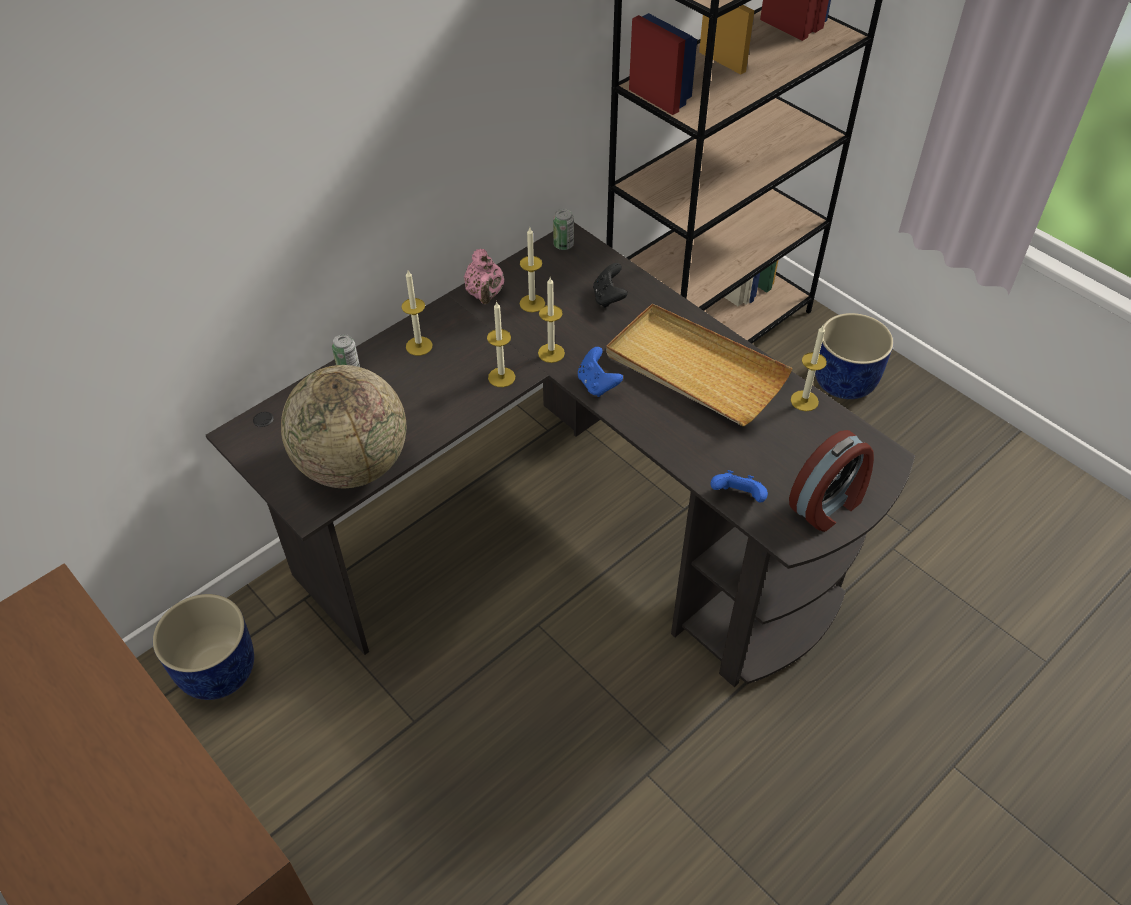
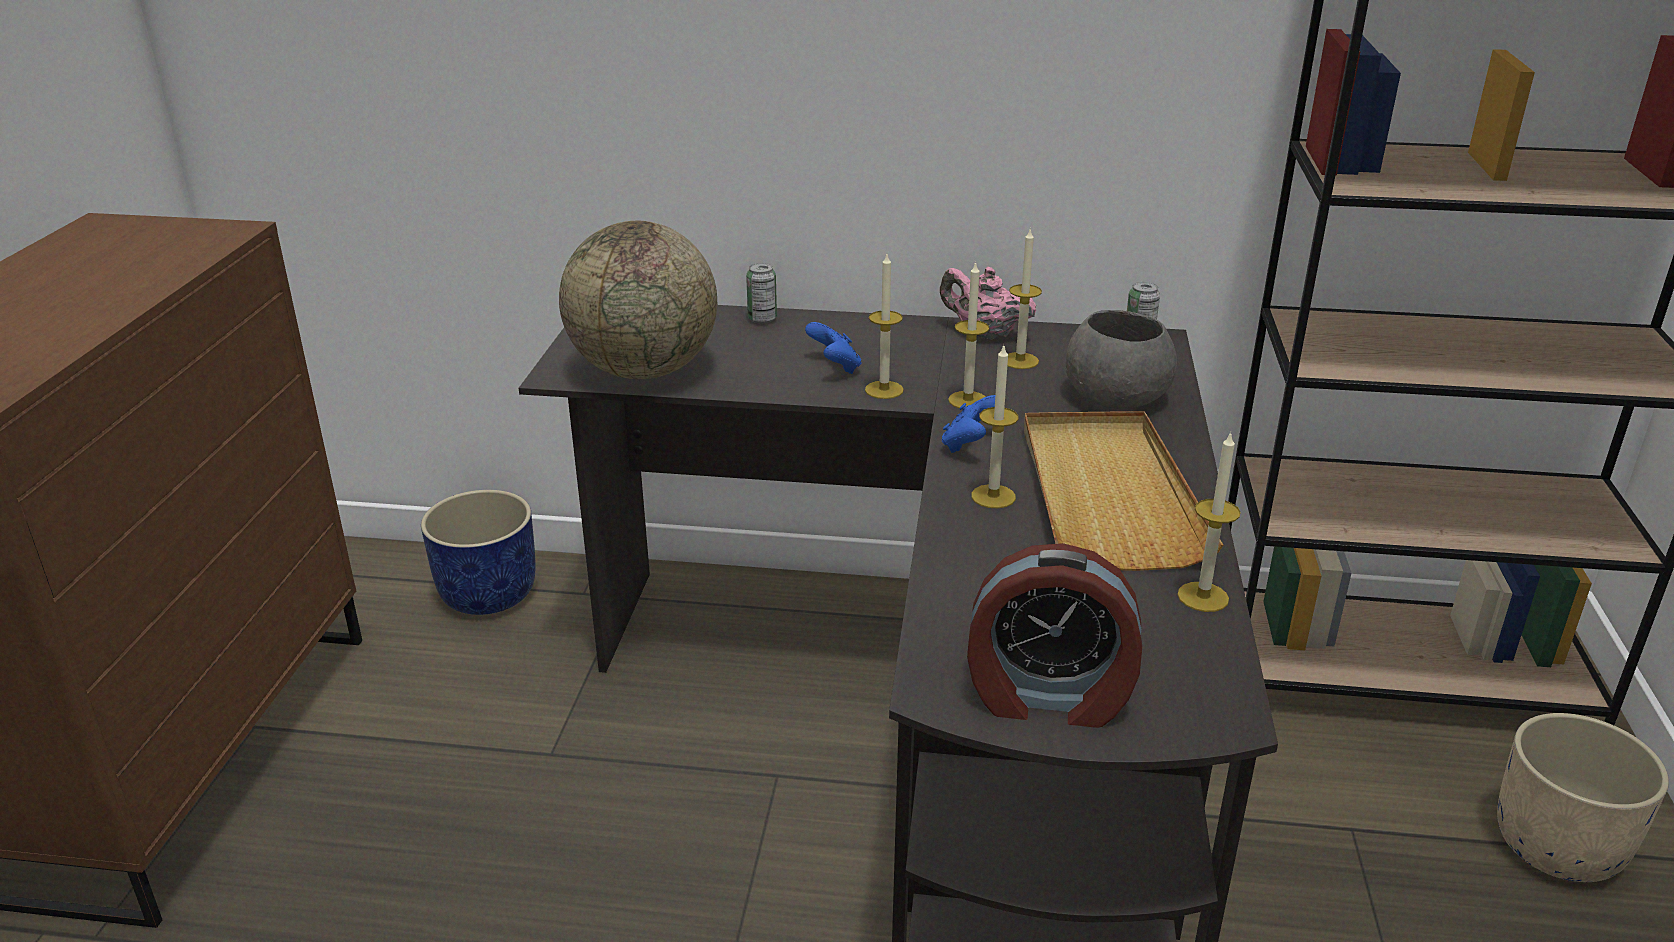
camera: 50 degrees right, 20 degrees down
(419, 346) = (852, 334): candle -> candle (993, 496)
(485, 294) = (984, 334): pink teapot -> pink teapot turned 75 degrees clockwise
(608, 297) = (1114, 396): black game controller -> grey bowl
(738, 497) = (947, 615): blue game controller -> blue game controller (835, 367)
(843, 381) = (1556, 844): blue planter -> beige planter

